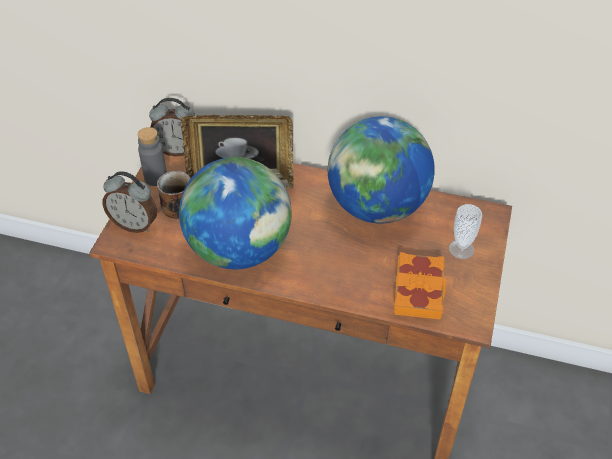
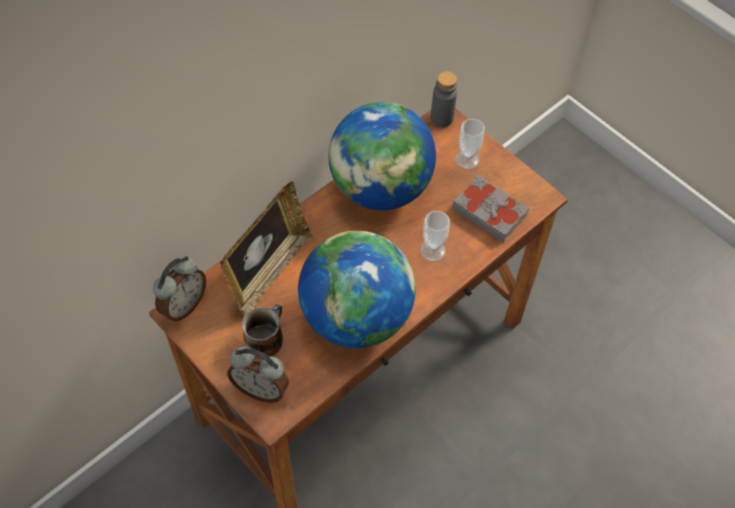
camera: 60 degrees left, 10 degrees up
(135, 224) = (261, 389): alarm clock -> alarm clock turned 60 degrees clockwise
(156, 178) = (209, 342): grey bottle -> grey bottle (441, 118)
(344, 269) = (432, 250): none -> cup
(419, 290) = (489, 212): orange book -> grey book

